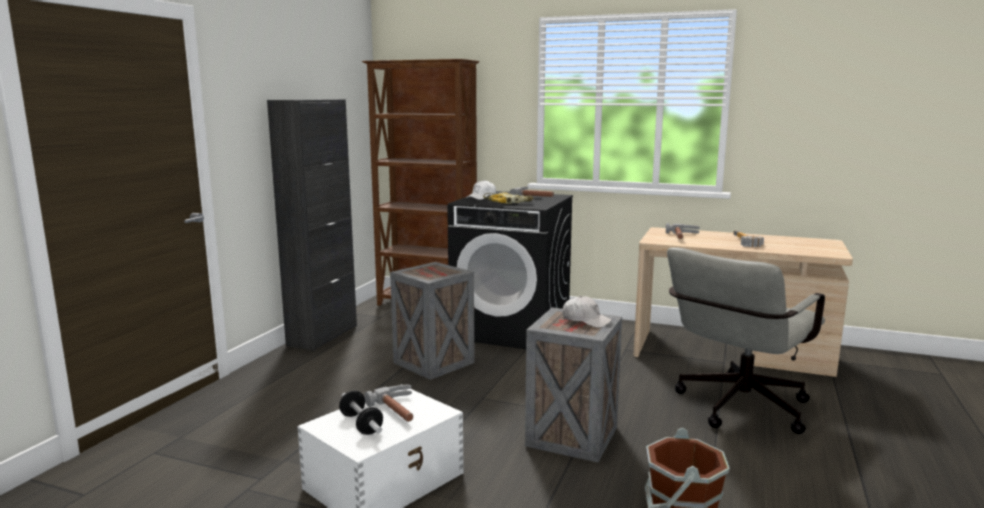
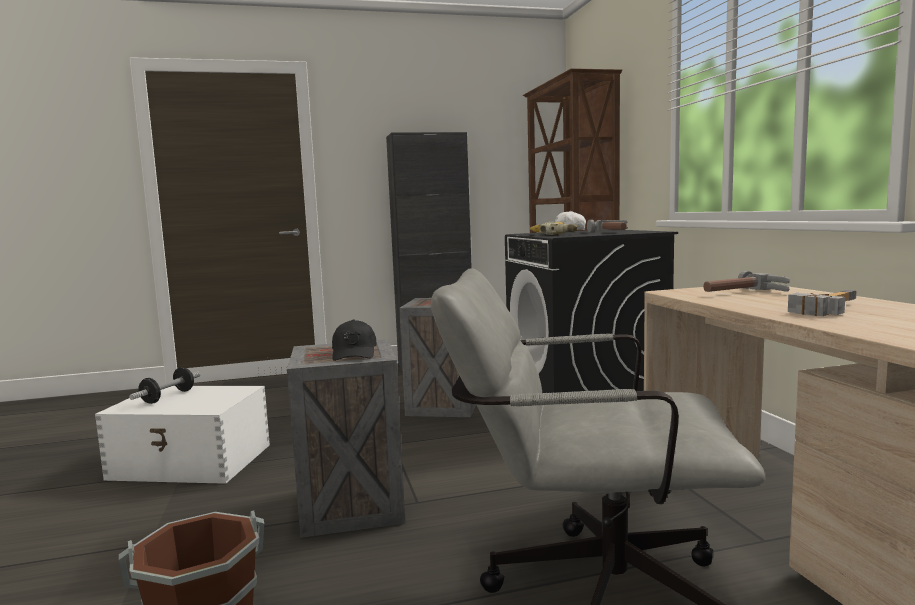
camera: 55 degrees right, 5 degrees down
(400, 409) = (207, 398): hammer -> none
(586, 320) = (354, 353): white cap -> black cap

